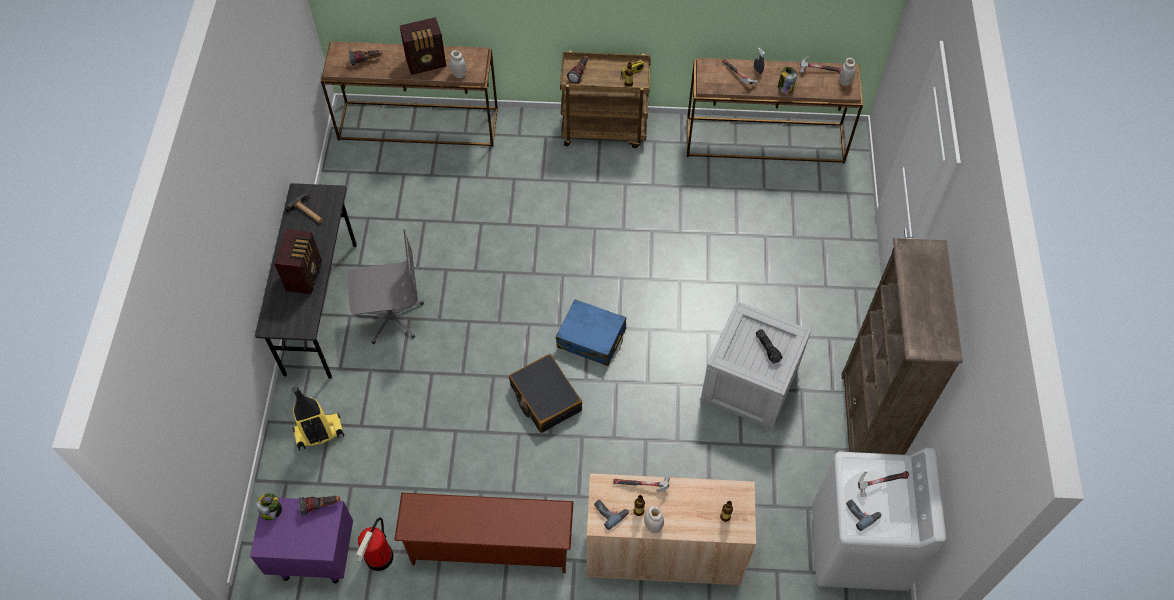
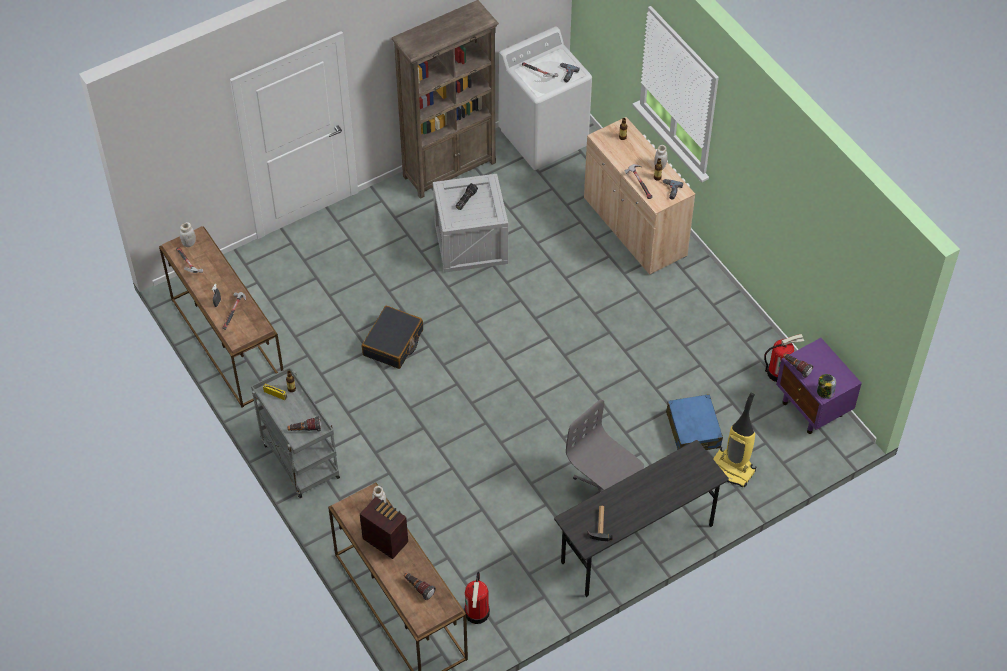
camera: 125 degrees left, 5 degrees down
(305, 275) = (654, 484): radio -> none
(368, 167) = (477, 613): none -> fire extinguisher
(490, 548) = (716, 317): brown shoe rack -> none
(545, 398) = (584, 351): black suitcase -> black suitcase (393, 343)
(591, 338) = (512, 352): blue suitcase -> blue suitcase (693, 430)
(605, 129) = (299, 459): brown cart -> grey cart
(785, 87) = (223, 277): jar -> none

